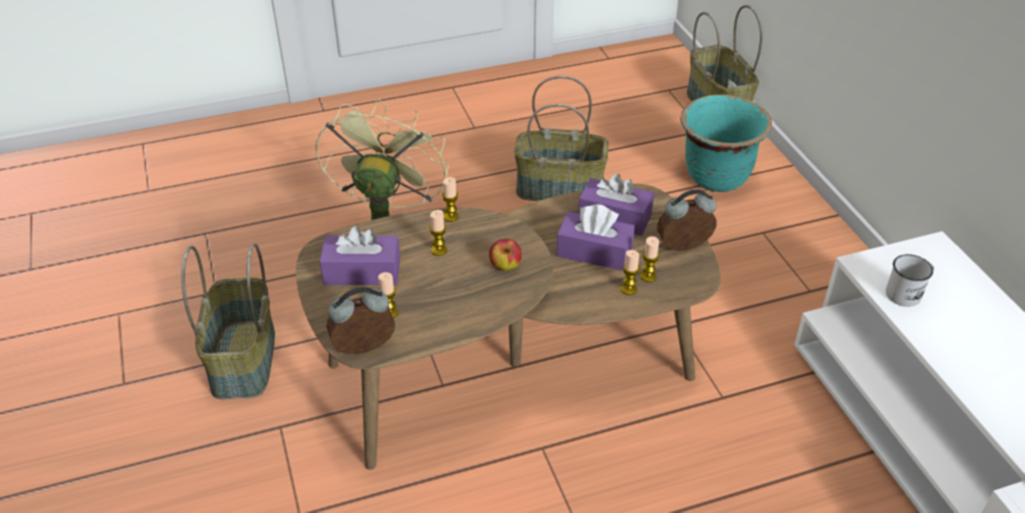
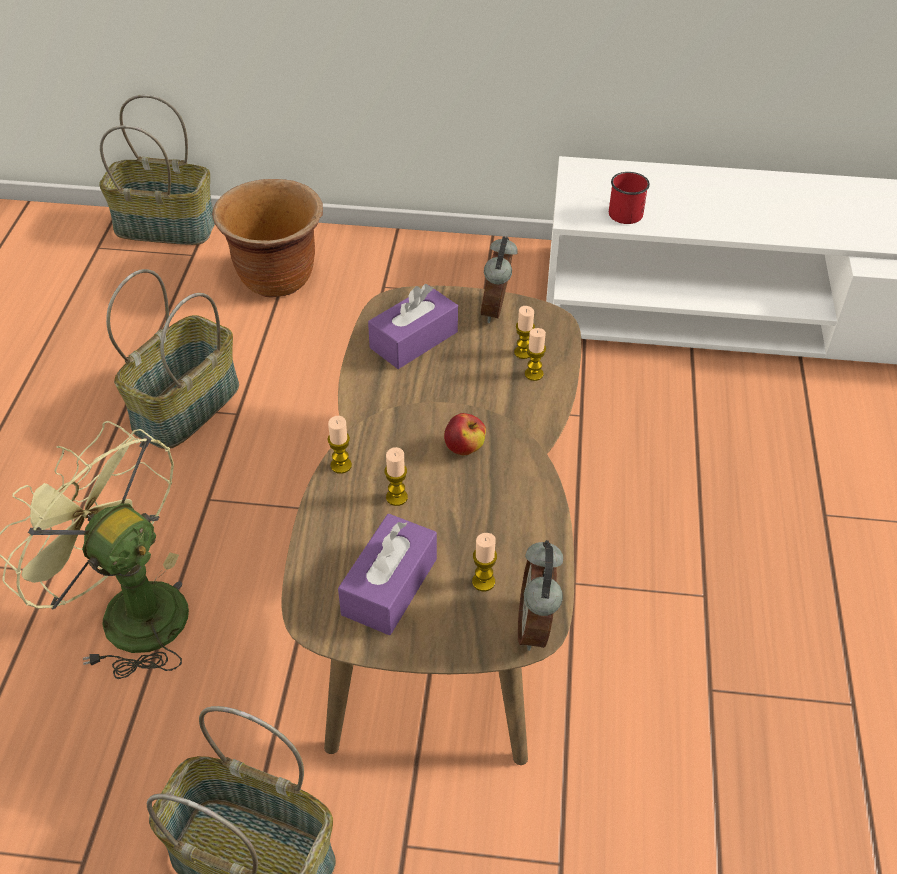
camera: 65 degrees left, 5 degrees up
(594, 252) = (459, 377): purple tissue box -> none
(716, 178) = (277, 280): turquoise planter -> brown planter
(907, 293) = (624, 210): white mug -> red mug

